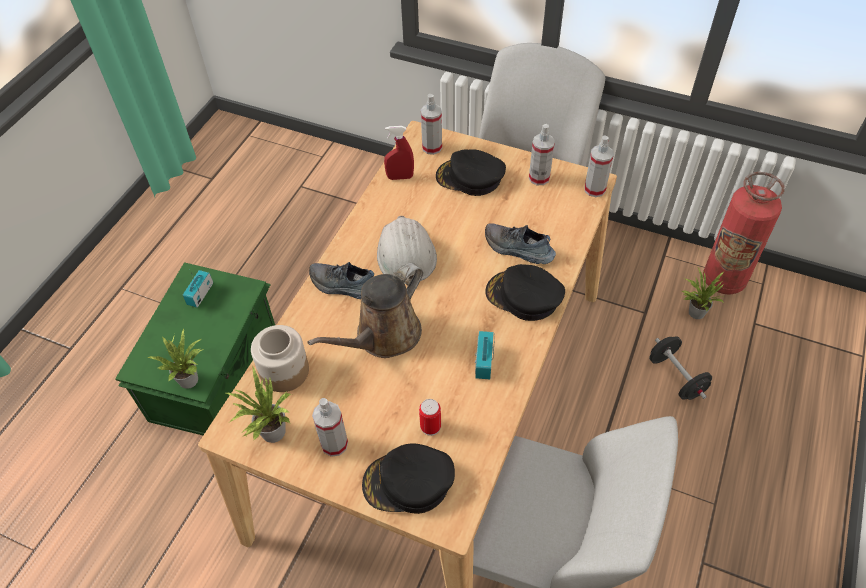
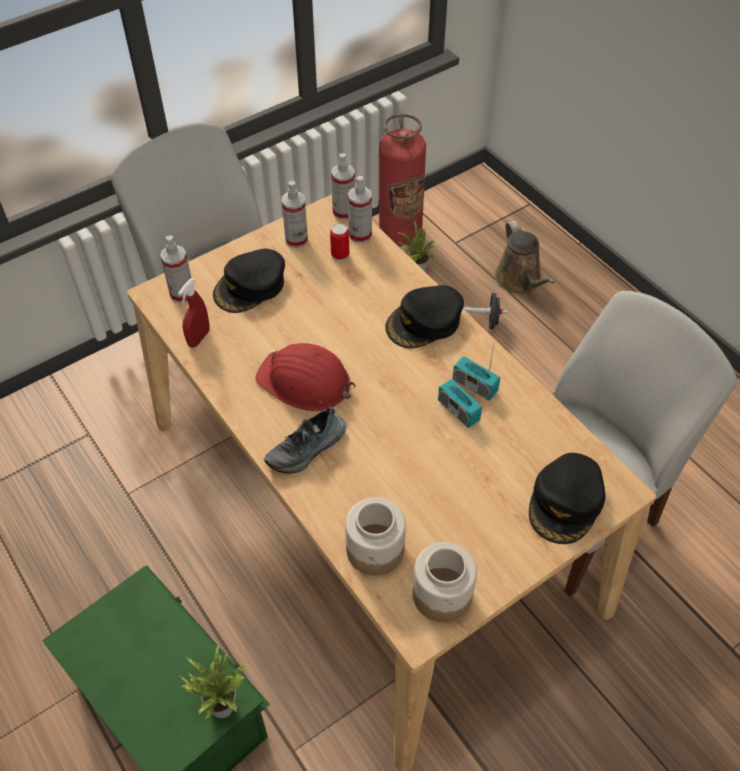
camera: 60 degrees left, 0 degrees up
(200, 294) = (108, 641): radio -> radio (458, 411)
(270, 433) = (442, 594): potted plant -> jar
(334, 444) = (490, 543): spray bottle -> spray bottle (360, 235)
(383, 336) = (392, 447): brown watering can -> brown watering can (520, 280)
(405, 254) = (305, 382): white hard hat -> red hard hat
(430, 426) = (518, 458): can -> can (340, 255)
(518, 249) = (368, 298): shoe -> none

